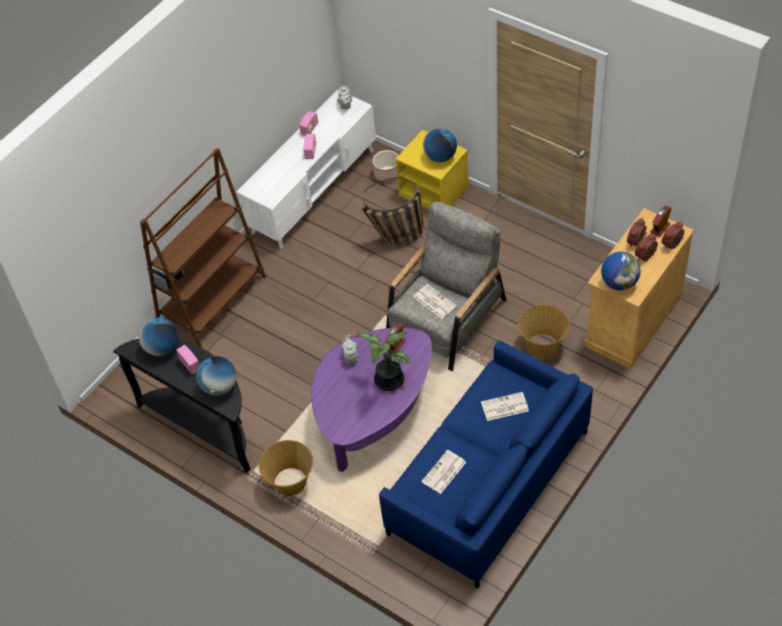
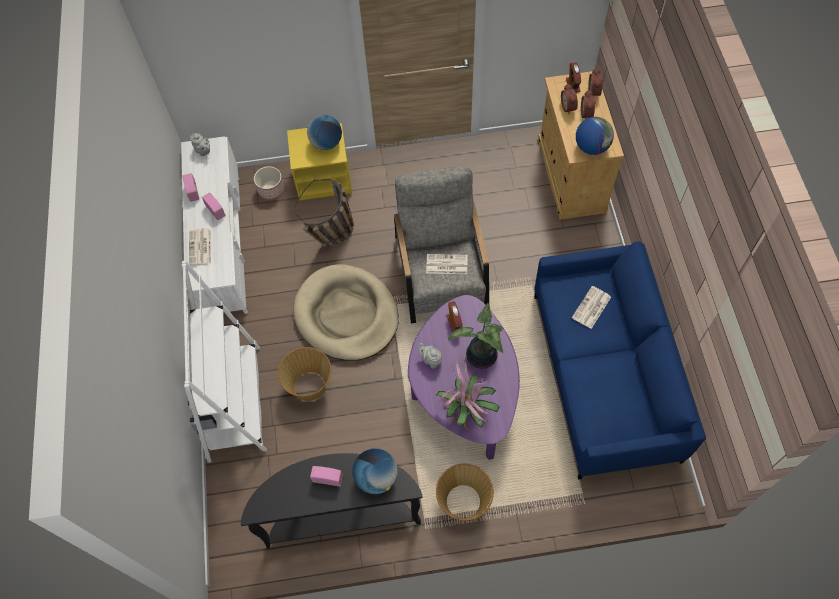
camera: 45 degrees left, 10 degrees up
(162, 348) = (285, 485): globe -> none
(212, 301) = (234, 402): brown bookcase -> white bookcase
(337, 408) = (466, 411): none -> potted plant
(346, 299) = (346, 315): none -> beige dog bed
(443, 473) = (606, 396): newspaper -> newspaper (200, 247)
(543, 346) = (531, 241): basket -> basket (310, 385)

